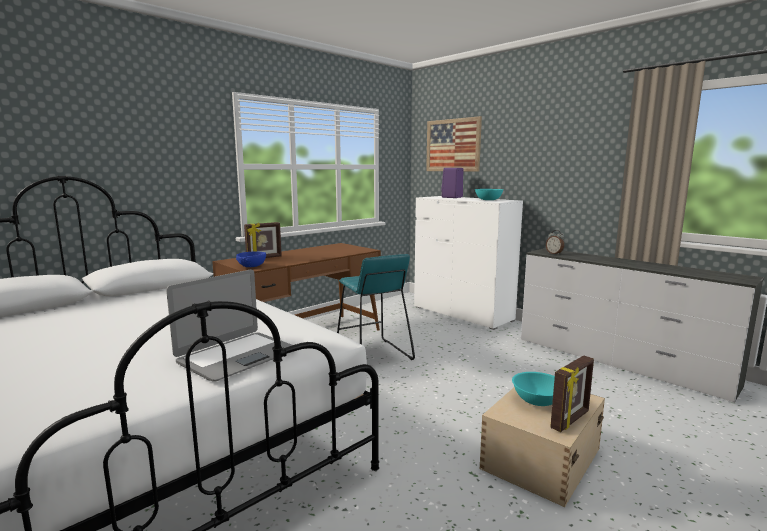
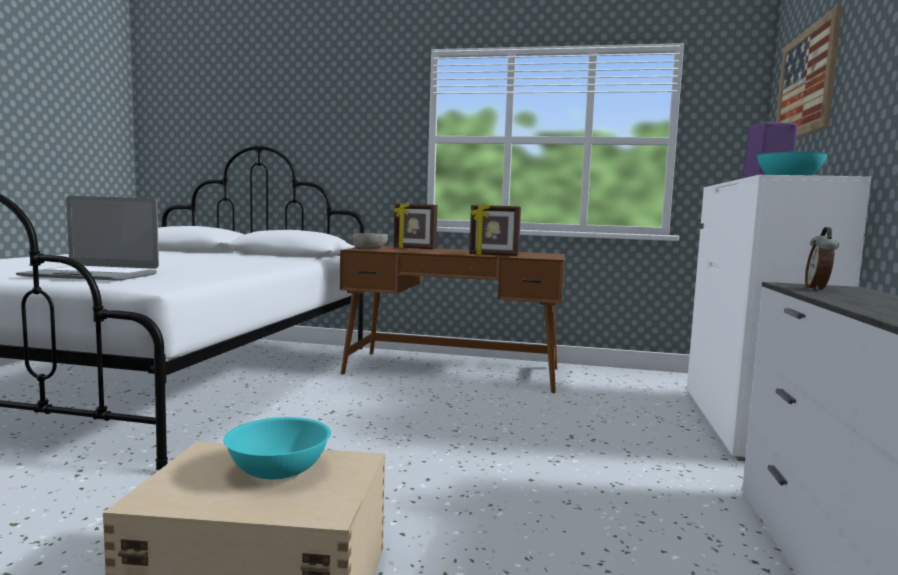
camera: 55 degrees right, 5 degrees down
(251, 266) = (370, 249): blue bowl -> grey bowl
(372, 355) = (465, 407): turquoise stool -> none
(571, 420) = (211, 504): picture frame -> picture frame (493, 255)

